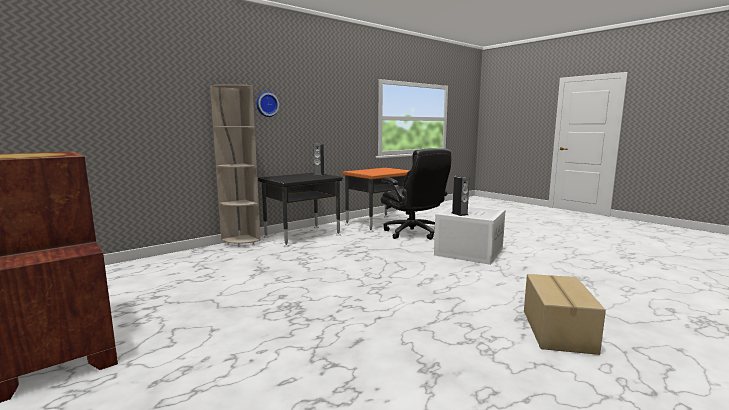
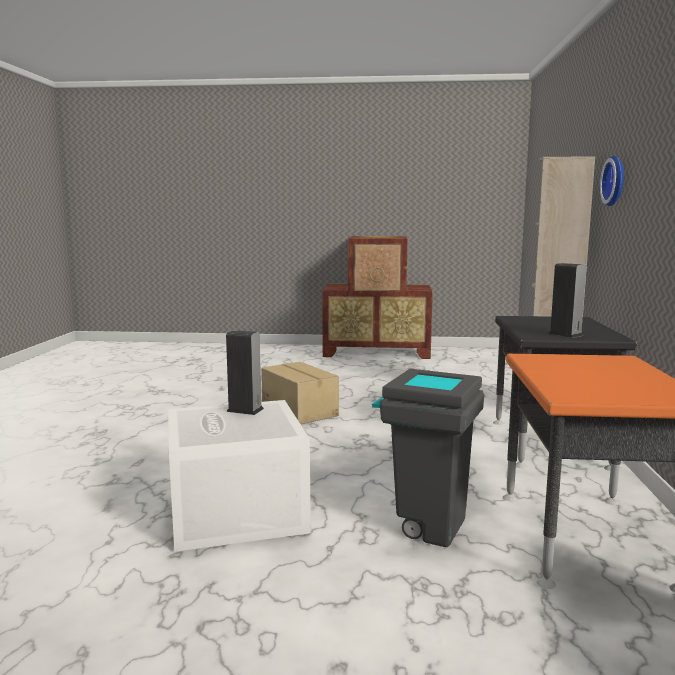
camera: 135 degrees right, 0 degrees up
(413, 234) = (425, 527): black office chair -> grey trash can
(556, 331) = (63, 432): cardboard box -> cardboard box (300, 410)

